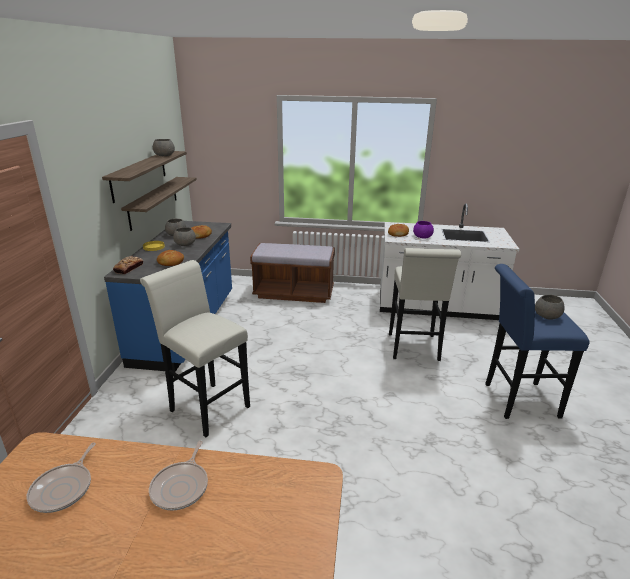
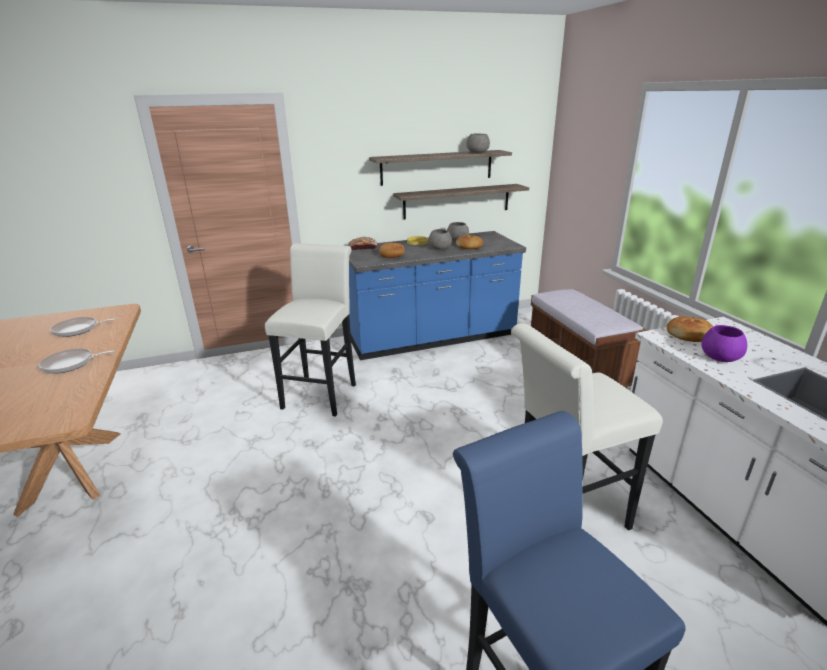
camera: 65 degrees right, 0 degrees up
(547, 316) = (593, 587): grey bowl -> none

